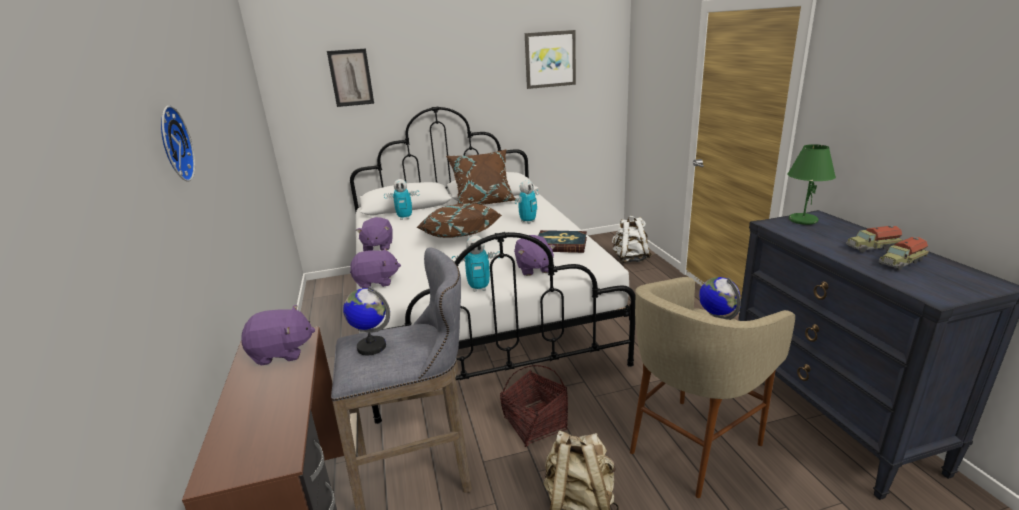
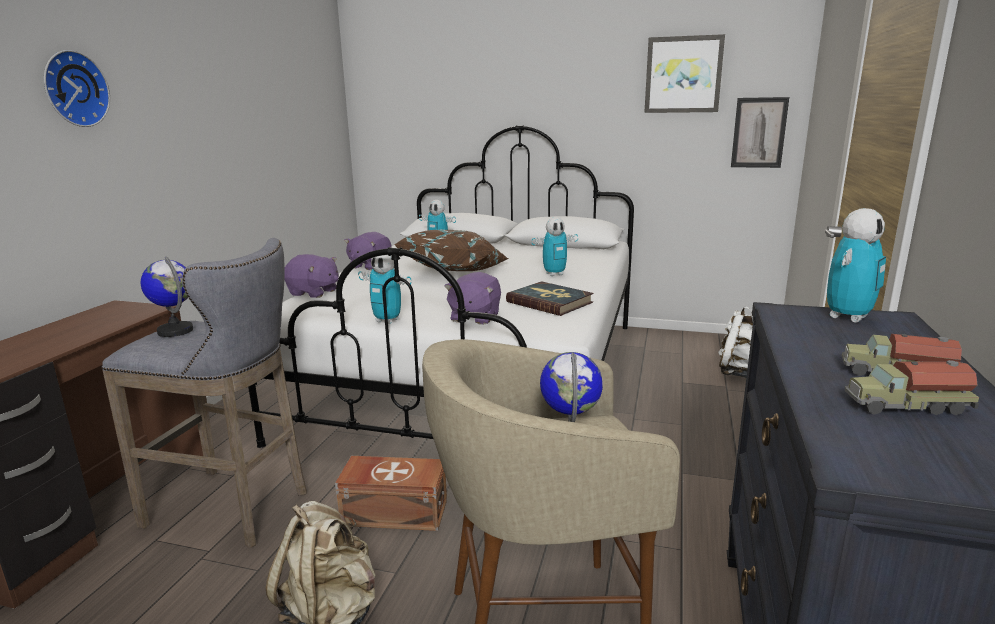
camera: 30 degrees right, 5 degrees down
(282, 353) = (116, 316): purple plush toy -> none
(351, 78) = (433, 84): picture -> picture (759, 133)
(483, 202) = (540, 248): brown pillow -> none
(534, 424) = (393, 511): basket -> brown storage box
(802, 220) = (848, 317): green table lamp -> toy robot

